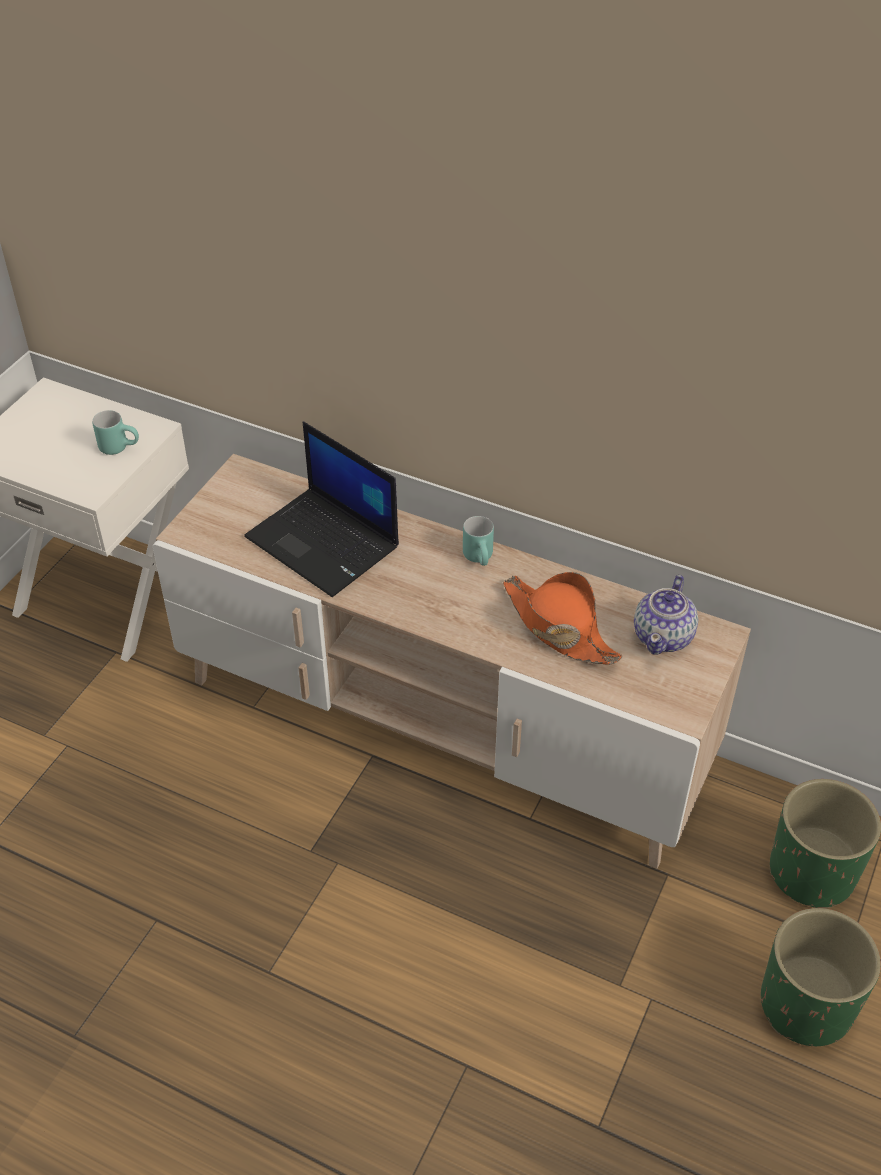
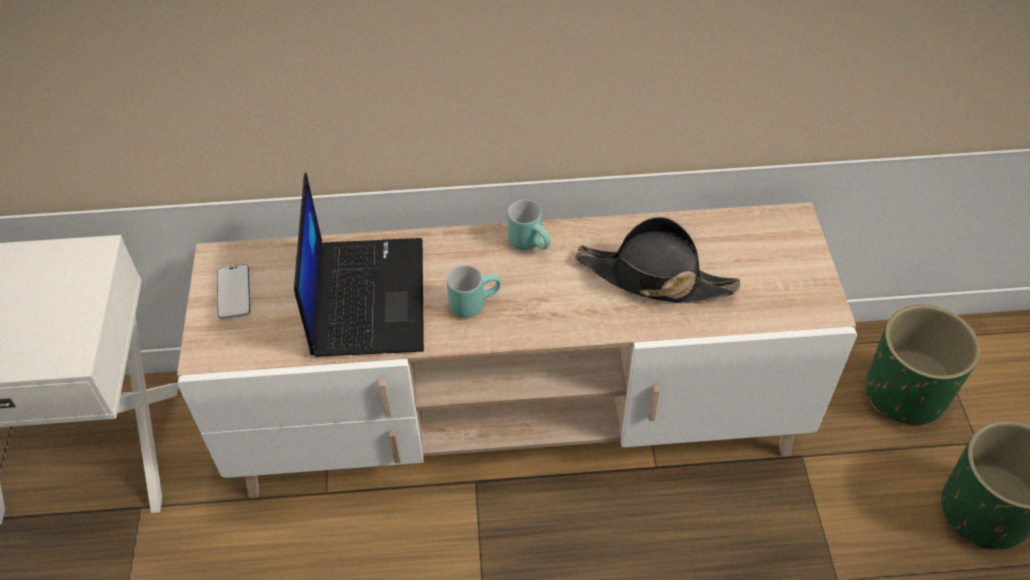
camera: 30 degrees left, 5 degrees up
(120, 447) = (68, 290): turquoise mug -> turquoise mug (473, 302)
(233, 499) = (234, 293): none -> phone
(325, 542) = (366, 296): laptop -> laptop turned 105 degrees counterclockwise
(558, 627) = (654, 278): orange hat -> black hat
(664, 636) = (749, 243): teapot -> none

